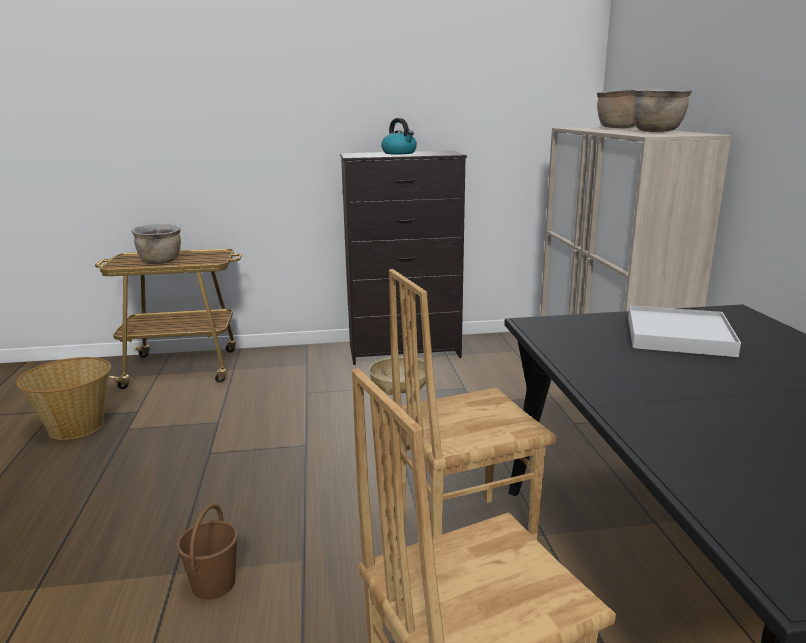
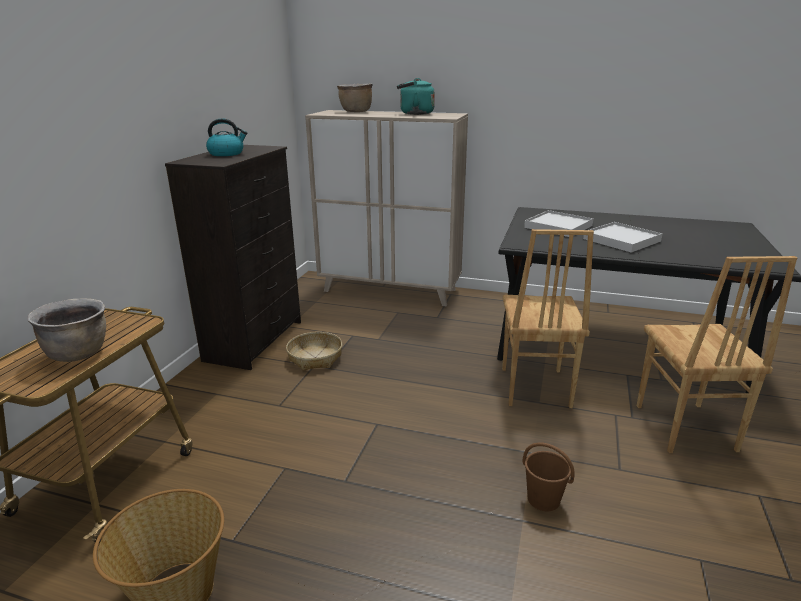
camera: 65 degrees left, 5 degrees up
(657, 131) = (414, 113): brown cooking pot -> turquoise kettle
(690, 385) = (621, 240): none -> white tray

